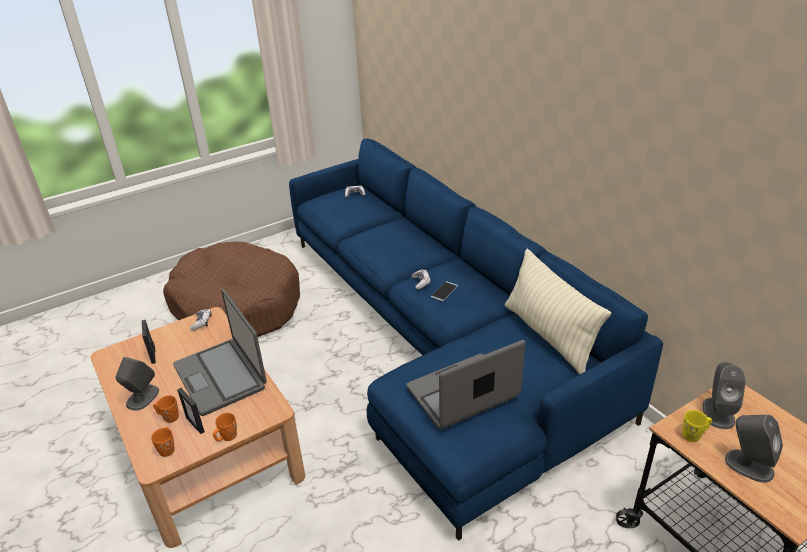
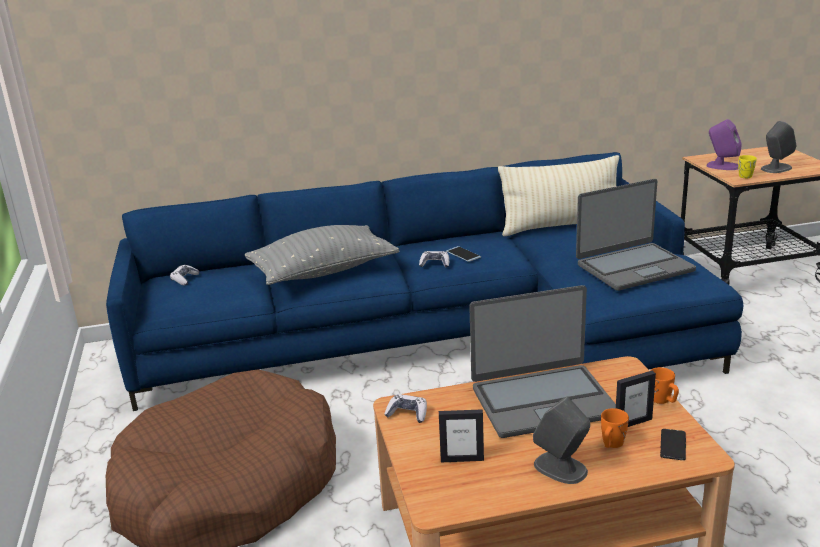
camera: 70 degrees left, 10 degrees down
(167, 448) = (673, 445): orange mug -> phone
(387, 239) = (323, 271): none -> grey pillow
(463, 393) = (633, 267): laptop -> laptop turned 105 degrees counterclockwise
(718, 412) = (722, 166): grey speaker -> purple speaker

